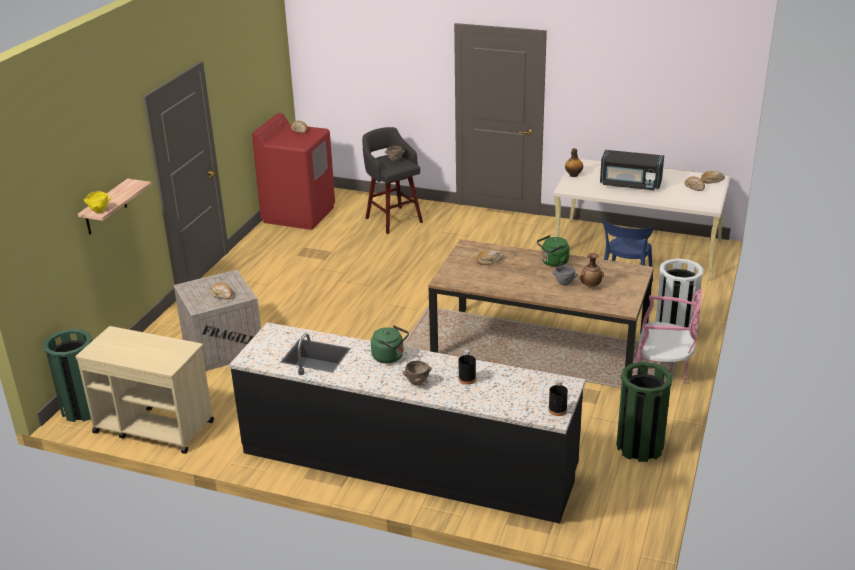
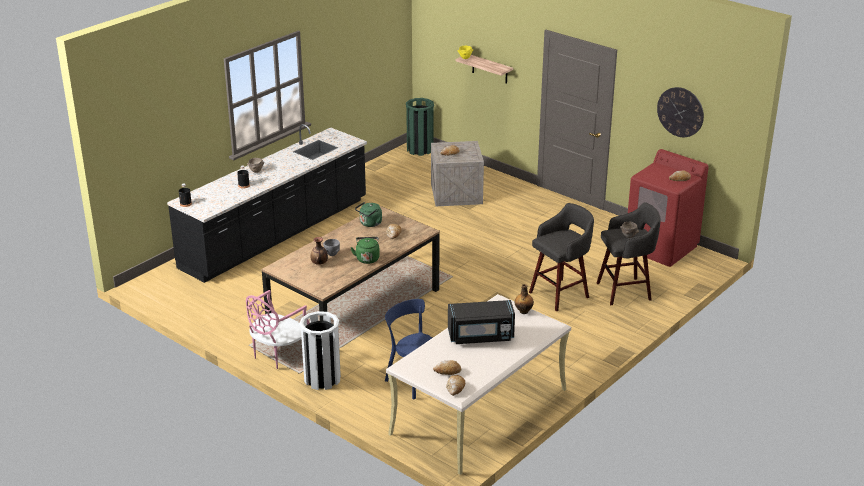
camera: 110 degrees right, 0 degrees up
(153, 427) = (383, 166): beige cart -> none
(252, 82) = (680, 112): none -> wall clock
(390, 357) = (290, 168): green kettle -> green kettle (369, 224)
(420, 246) = (560, 294): none -> grey stool
(630, 184) = (480, 336): black microwave -> black microwave turned 135 degrees counterclockwise
(639, 447) = (209, 315): green trash can -> none

